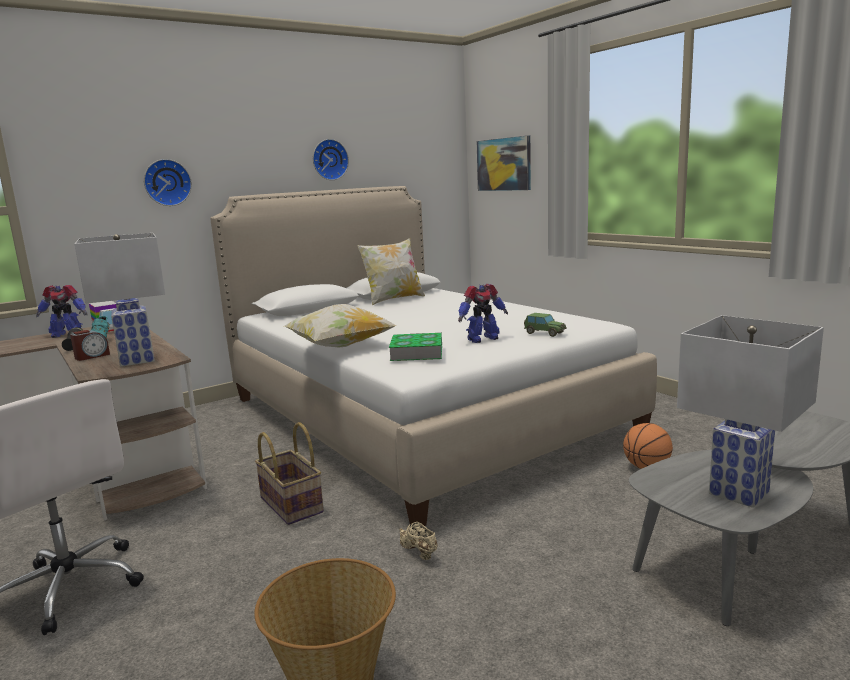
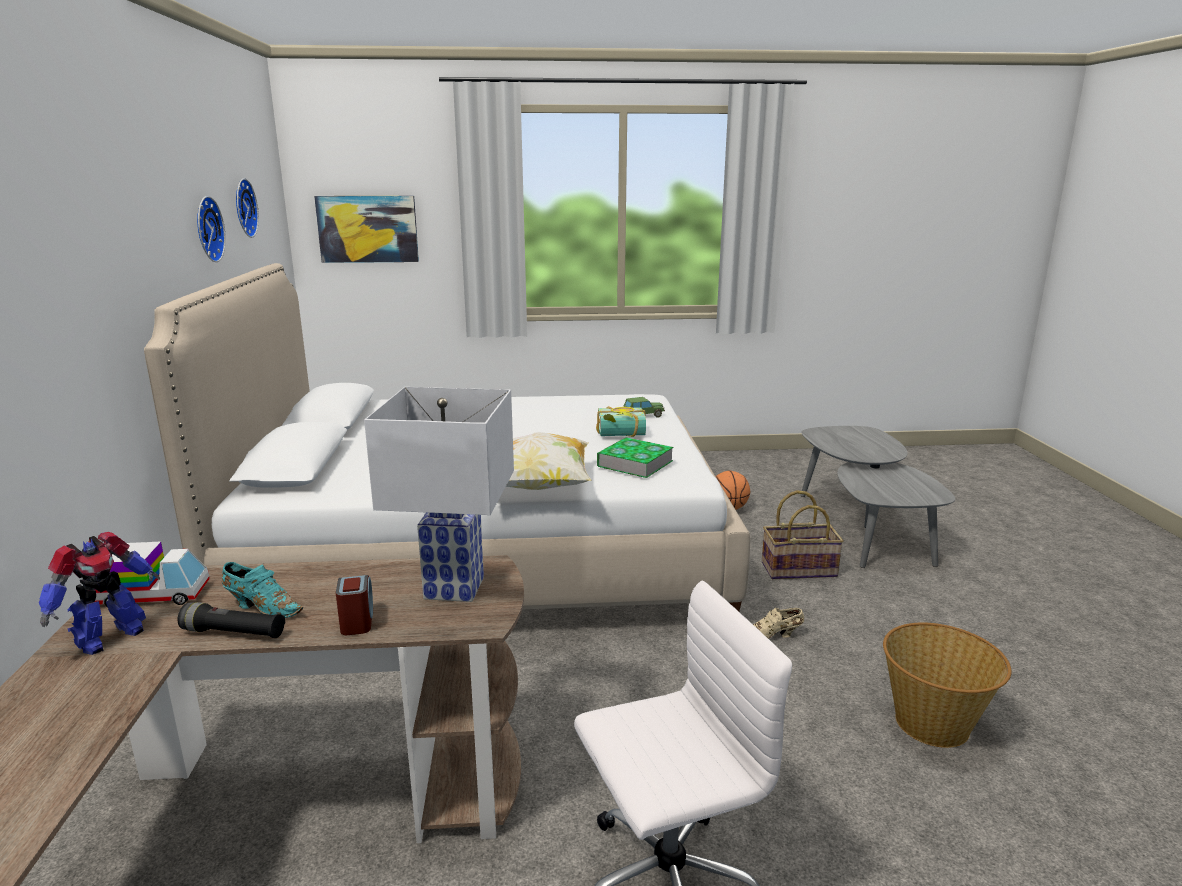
camera: 60 degrees left, 5 degrees up
(167, 182) = (70, 291): wall clock -> wall clock (242, 208)
(292, 504) = (616, 677): basket -> basket (799, 569)
(393, 299) = (361, 424): pillow -> none
(482, 339) = (621, 436): toy robot -> book
(740, 493) = (907, 483): white table lamp -> none

